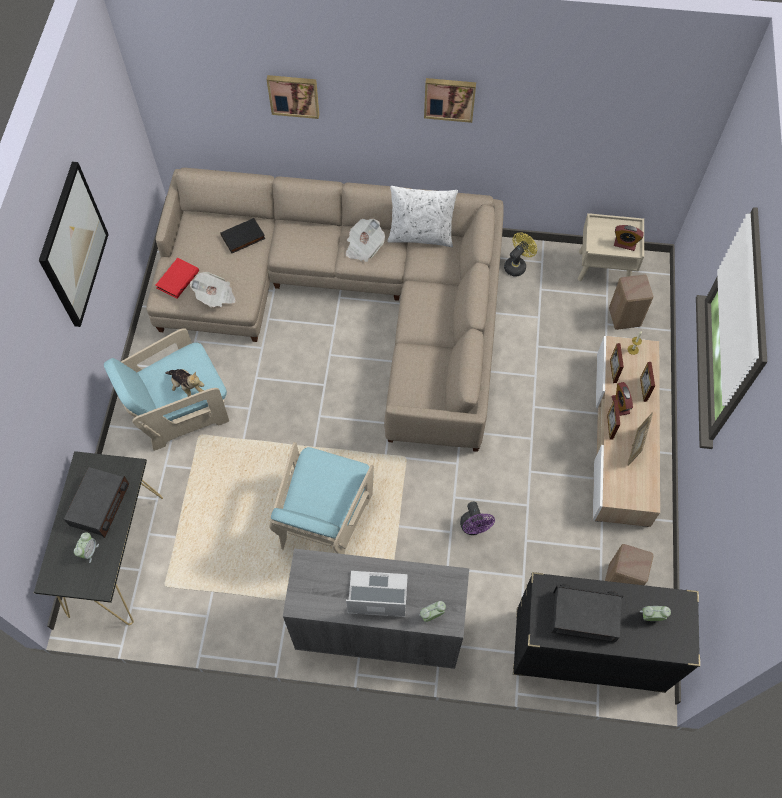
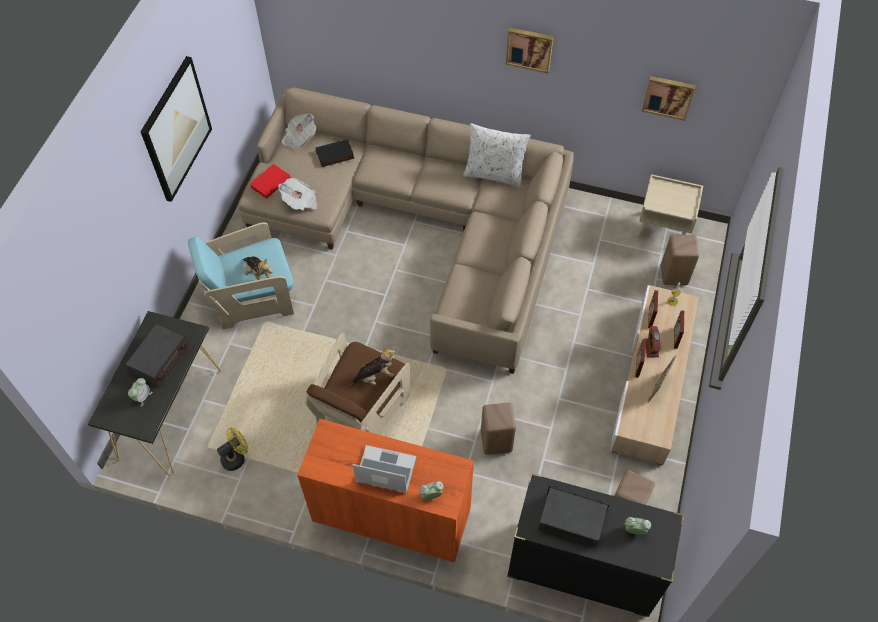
camera: 10 degrees right, 5 degrees down
(294, 95) = (393, 31): picture -> picture (668, 96)
(324, 518) = (361, 411): turquoise armchair -> brown armchair
(337, 484) = (375, 376): none -> plush toy
(363, 247) = (440, 177): newspaper -> newspaper (299, 138)
(378, 628) = (391, 515): grey cabinet -> orange cabinet
(474, 527) = (497, 440): purple fan -> beige stool
(517, 265) = (582, 215): yellow fan -> yellow fan (236, 457)
(625, 244) = (681, 205): alarm clock -> none

